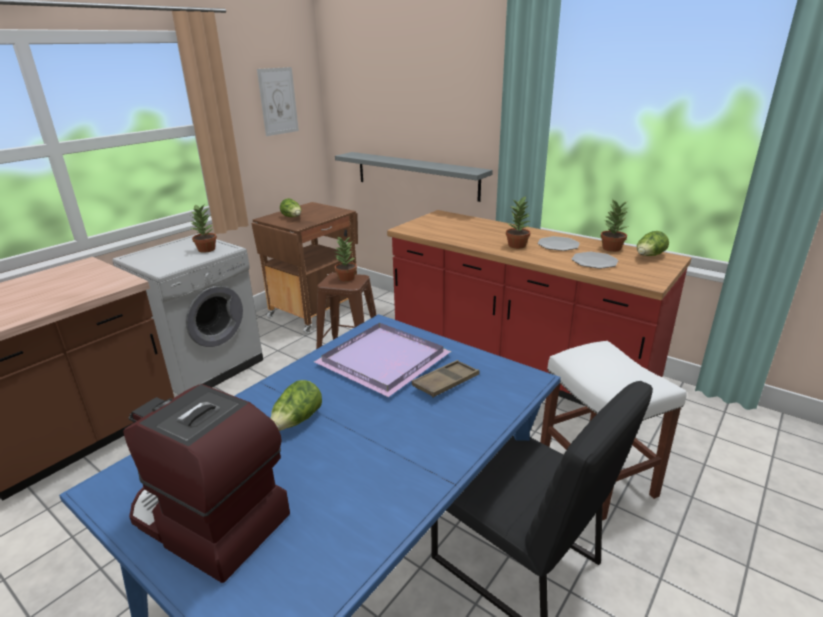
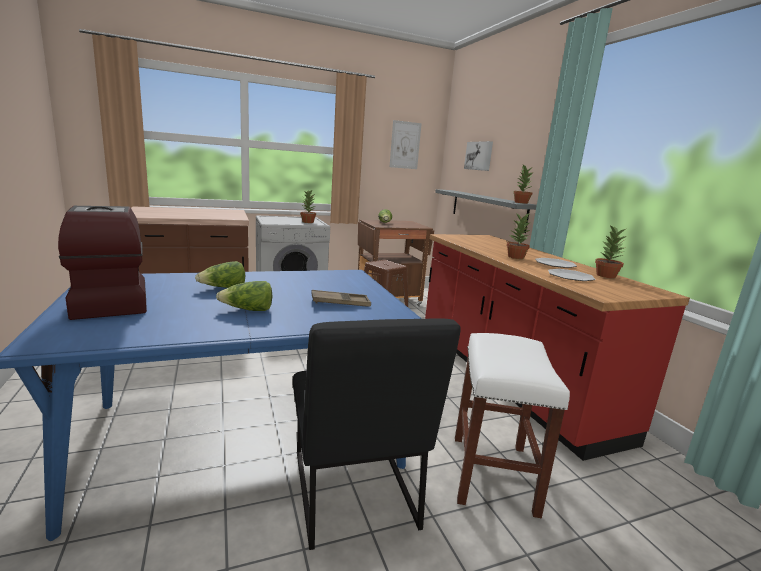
camera: 30 degrees right, 10 degrees down
(346, 278) = (389, 263): potted plant -> potted plant (520, 202)
(386, 360) = (323, 284): purple tray -> none
(389, 109) = (479, 156): none -> picture
(649, 256) = (638, 286): lettuce -> lettuce (248, 310)

